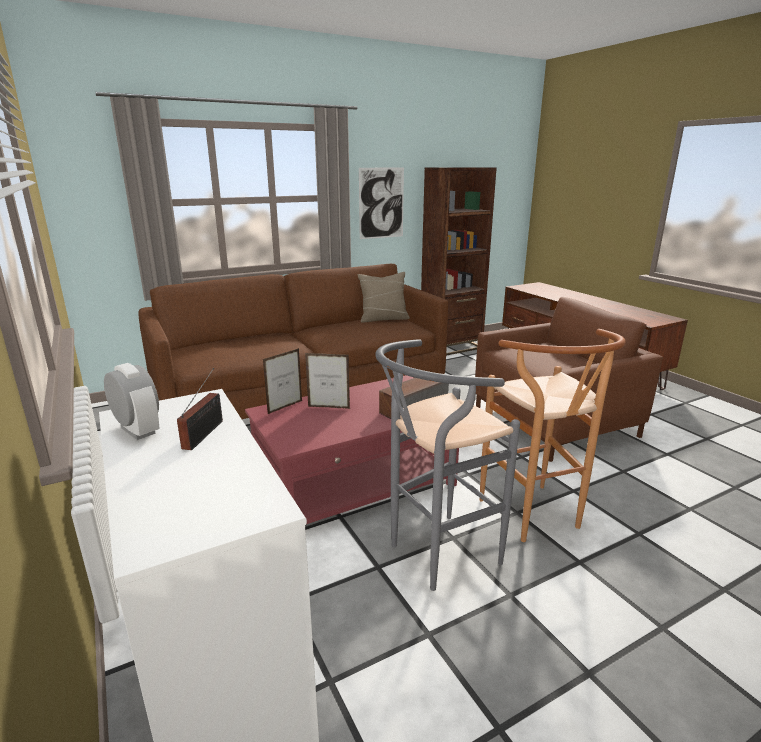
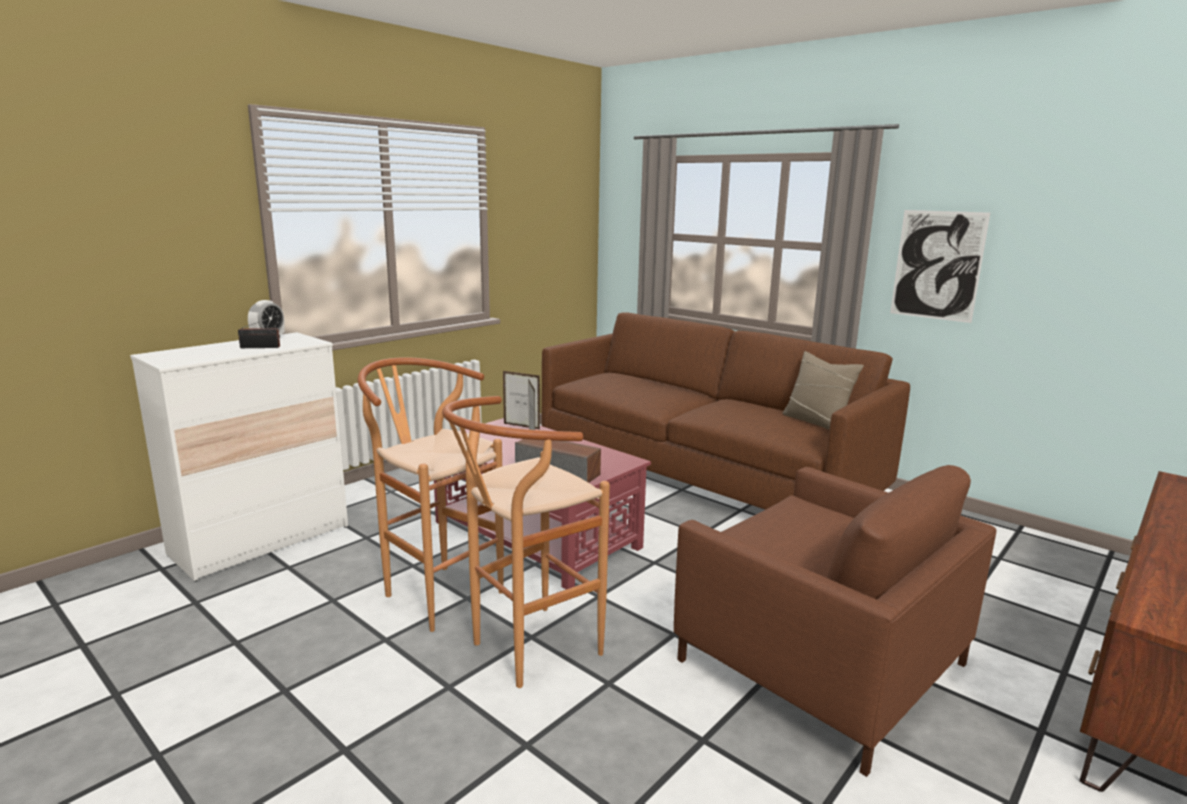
camera: 70 degrees right, 5 degrees down
(435, 556) = (435, 591): grey stool -> brown stool
(451, 347) = (1015, 540): brown bookcase -> none

